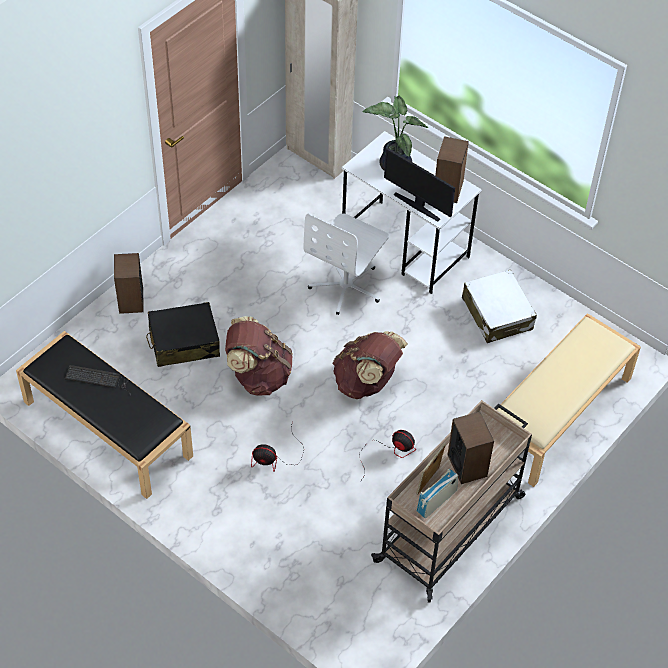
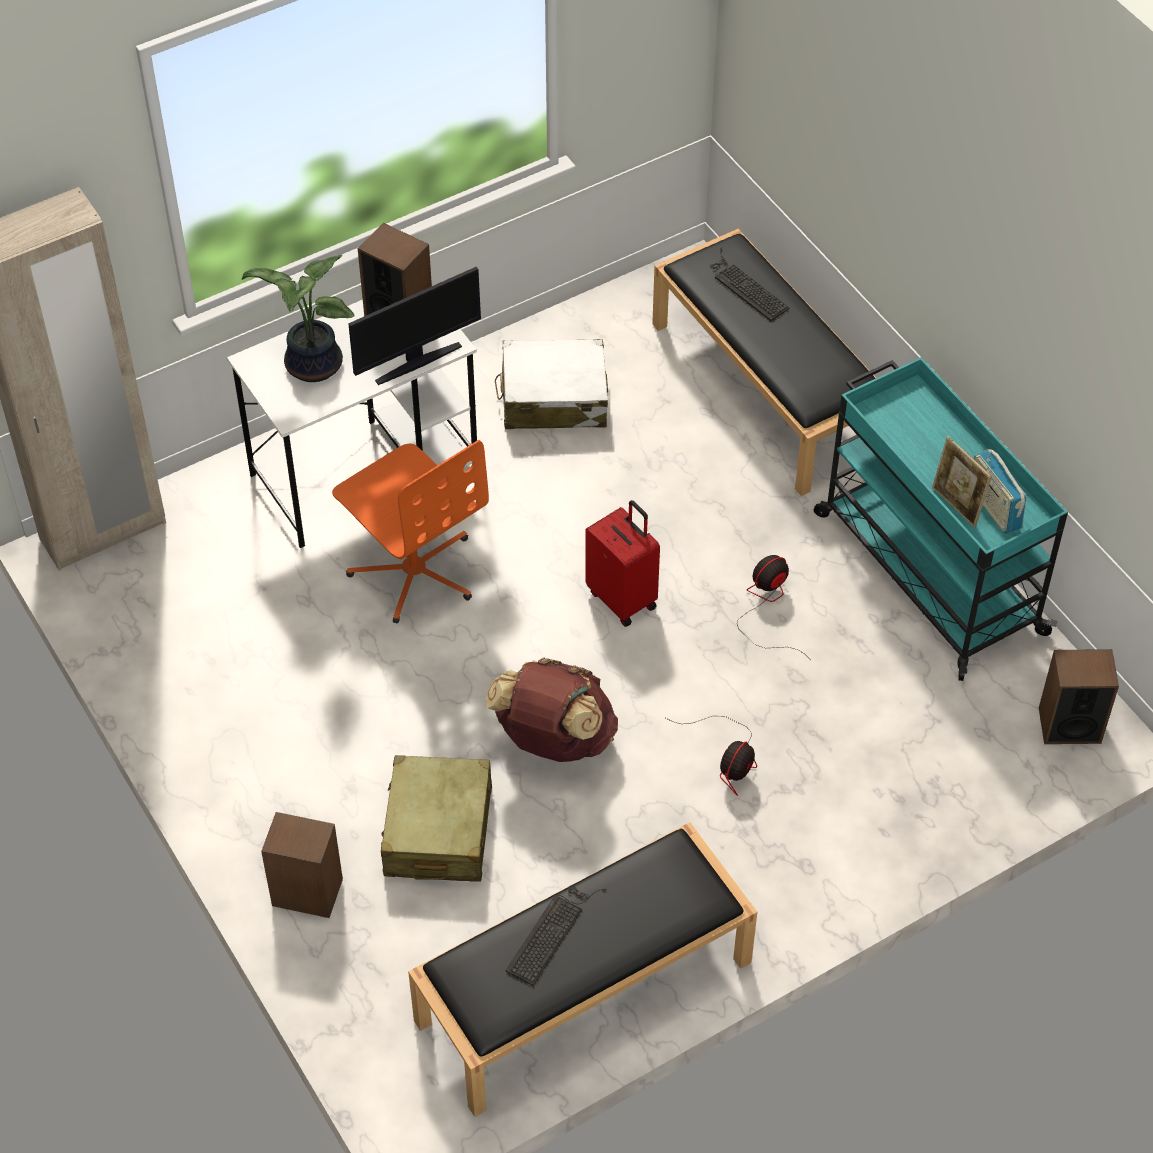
camera: 70 degrees left, 0 degrees up
(184, 342) = (438, 832): black suitcase -> beige suitcase
(346, 286) = (414, 571): white office chair -> orange office chair
(366, 382) = (623, 598): brown backpack -> red suitcase
(451, 527) = (927, 571): beige cart -> turquoise cart
(467, 465) = (939, 453): speaker -> speaker (1069, 725)
(557, 415) = (768, 389): beige bench -> black bench
(587, 358) = (745, 287): none -> keyboard

